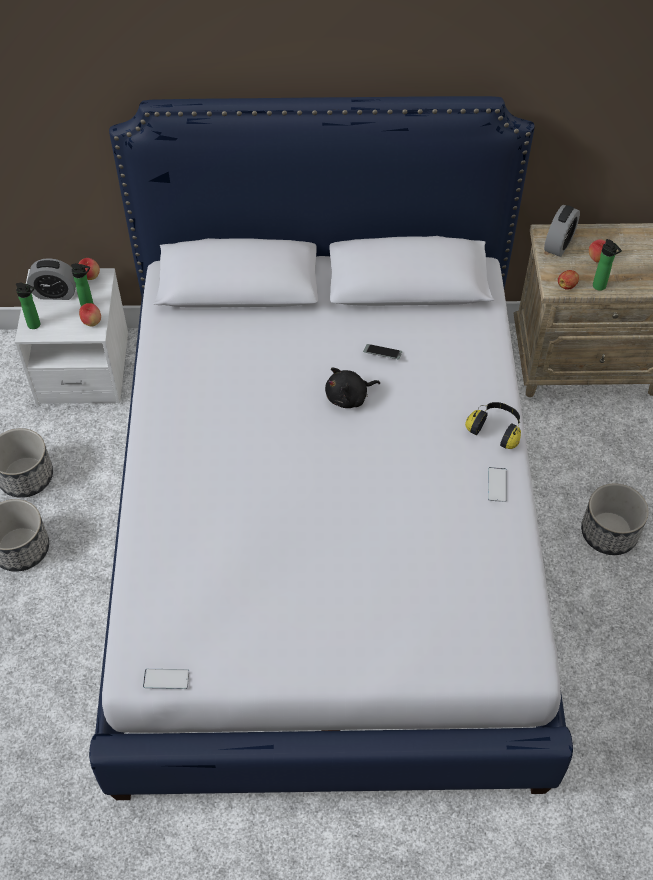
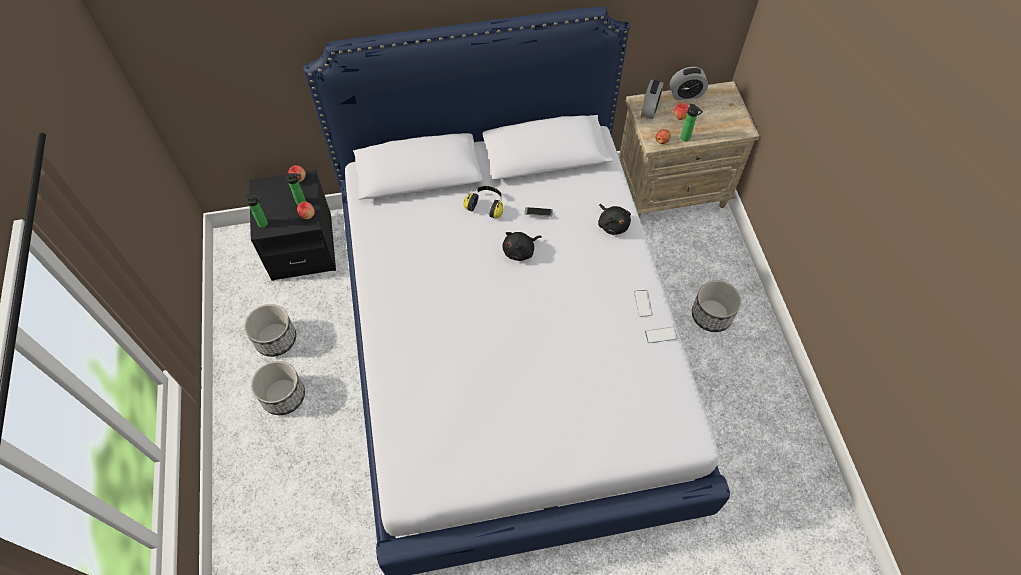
camera: 10 degrees left, 5 degrees up
(55, 293) = (274, 196): alarm clock -> alarm clock (686, 94)
(83, 368) = (302, 247): white nightstand -> black nightstand
(166, 679) = (429, 496): phone -> phone (661, 335)
(477, 381) = (612, 224): none -> black plush toy
(496, 430) = (633, 260): headphones -> headphones (486, 205)

